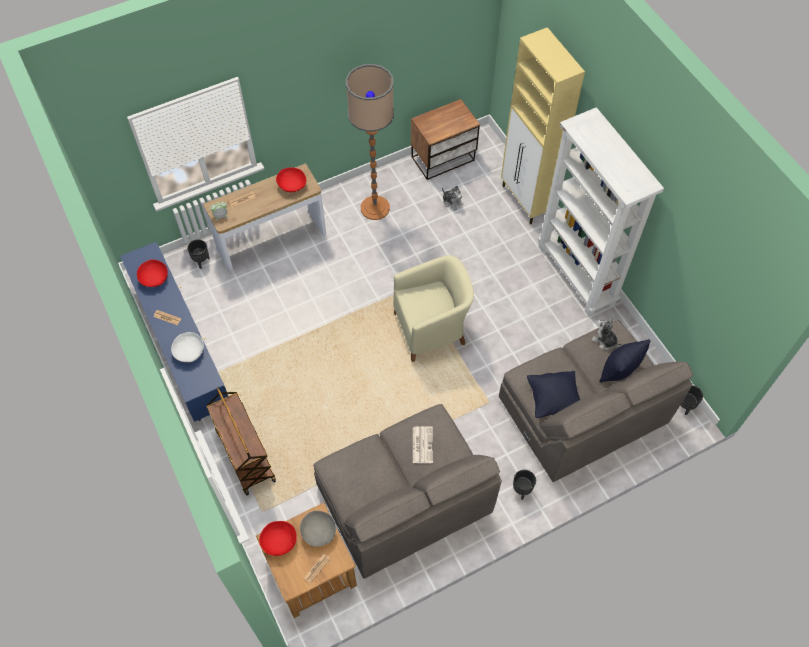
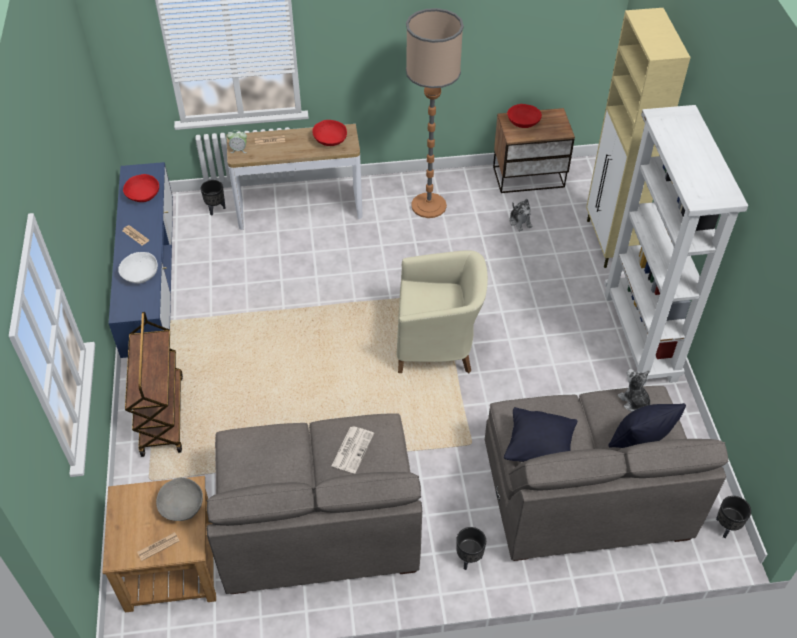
camera: 20 degrees right, 10 degrees down
(279, 541) = (131, 501): red bowl -> red bowl (523, 122)

